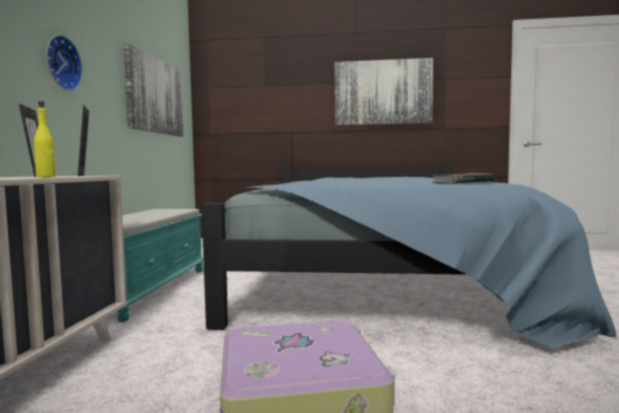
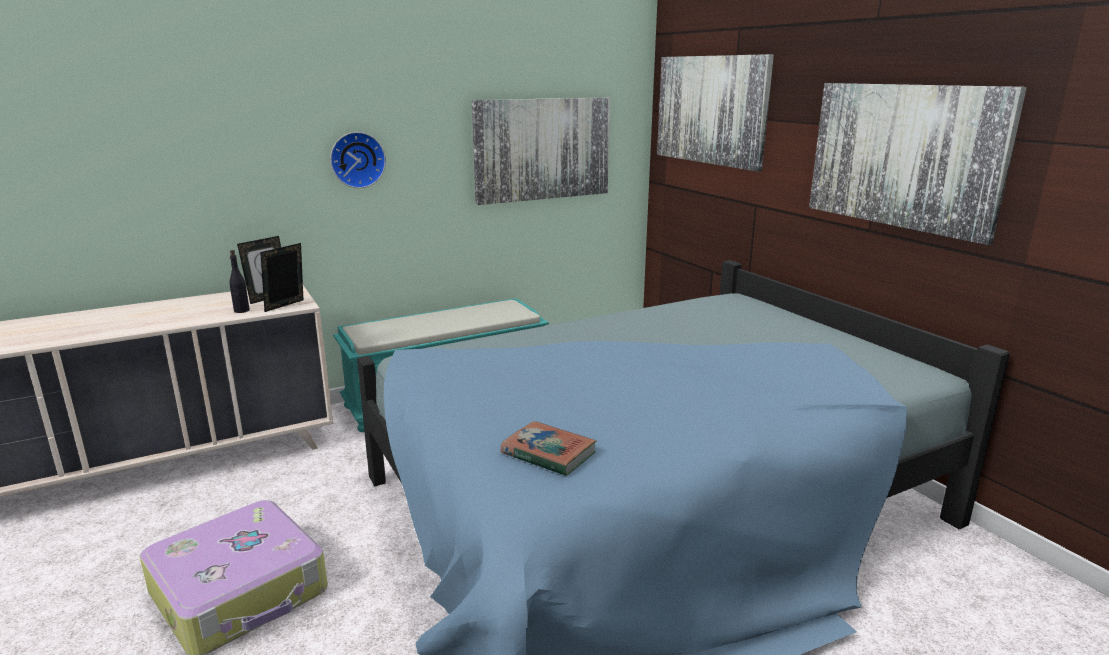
camera: 55 degrees right, 15 degrees up
(46, 176) = (241, 311): yellow bottle -> black bottle
(249, 83) = (711, 110): none -> picture

